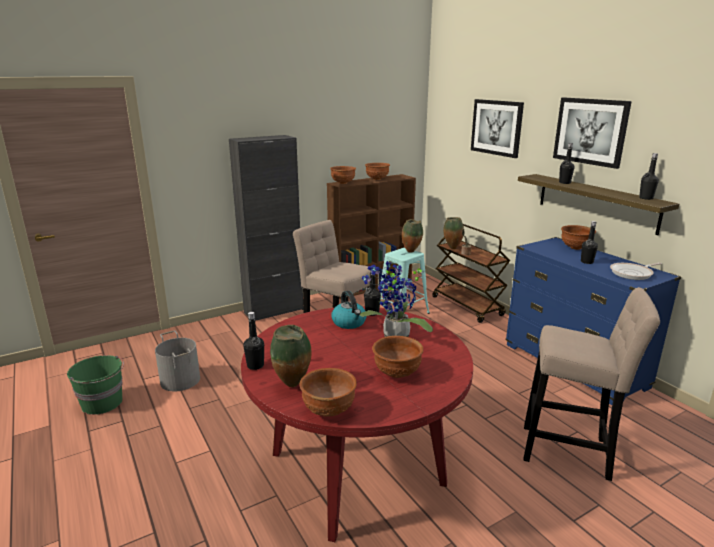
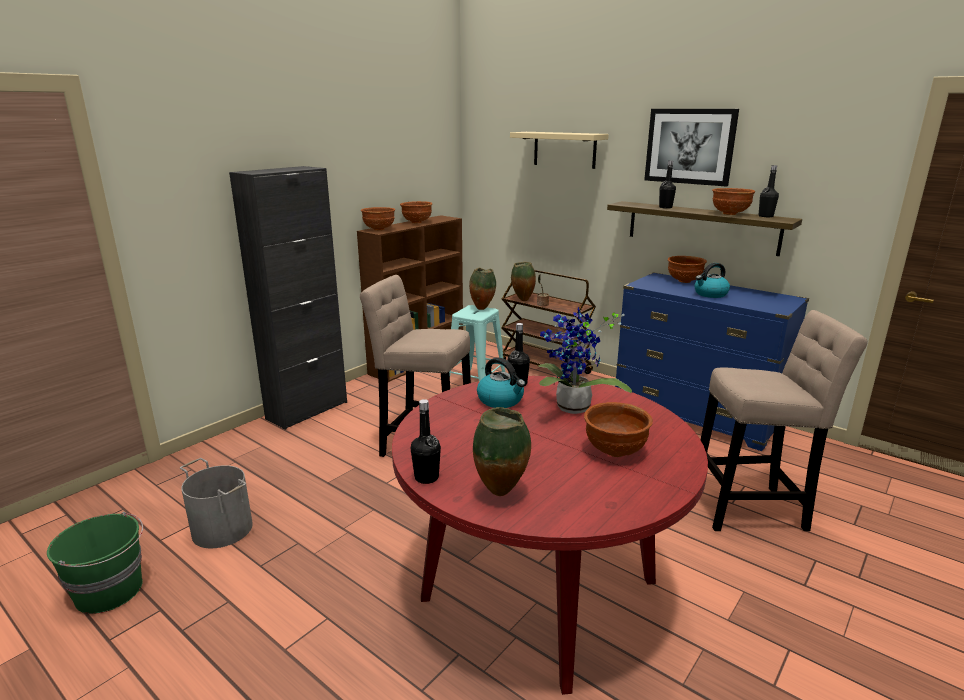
camera: 20 degrees left, 0 degrees up
(329, 410) = (577, 515): brown bowl -> brown bowl (730, 214)
(496, 127) = (564, 149): picture -> beige shelf
(587, 262) = (710, 294): black bottle -> kettle
(633, 273) = (765, 300): frying pan -> none

